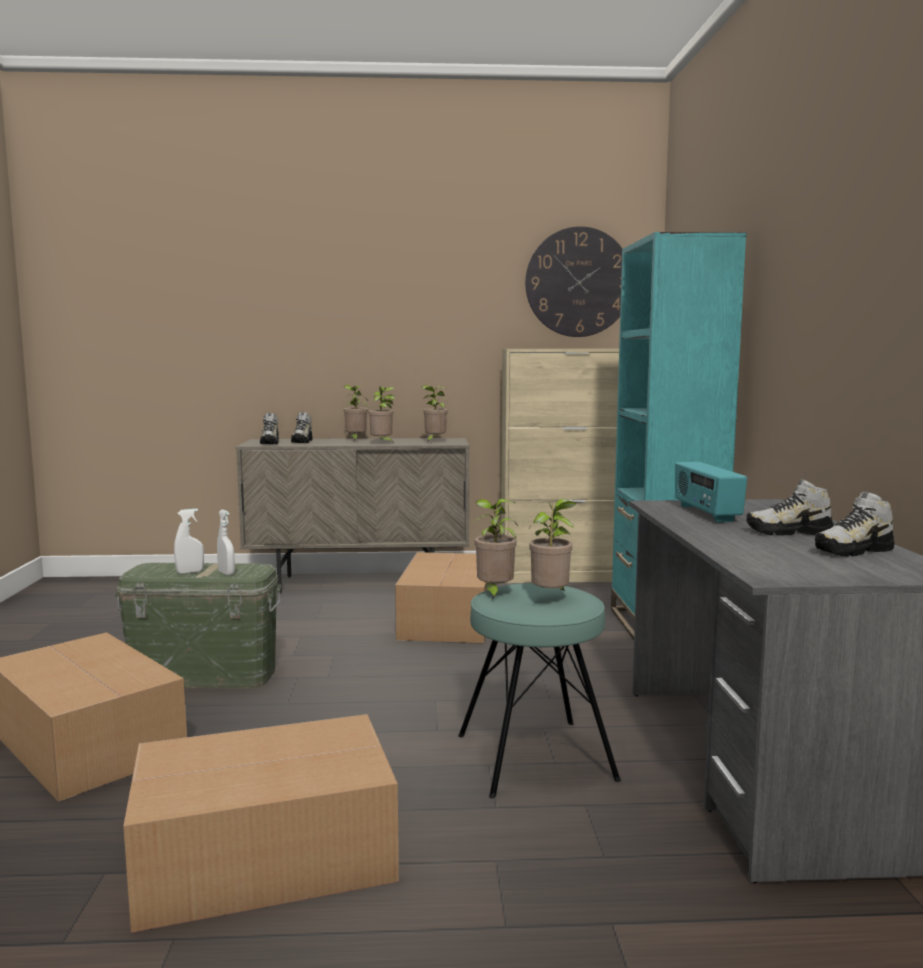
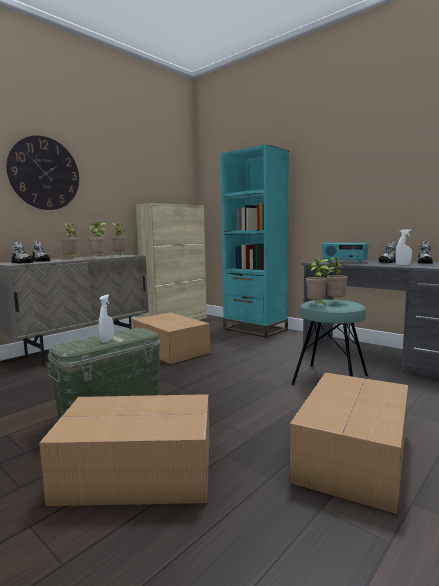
camera: 45 degrees left, 0 degrees up
(226, 573) = (132, 336): white spray bottle -> white spray bottle (403, 265)
(578, 282) = (165, 171): wall clock -> wall clock (44, 173)

